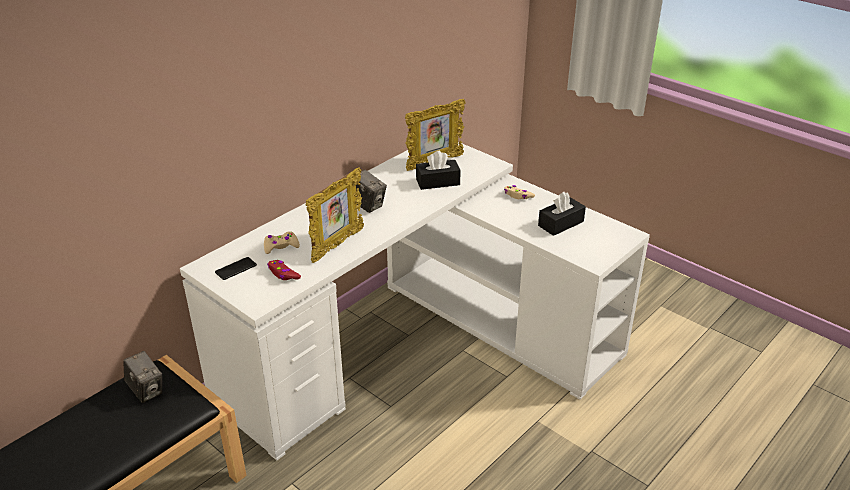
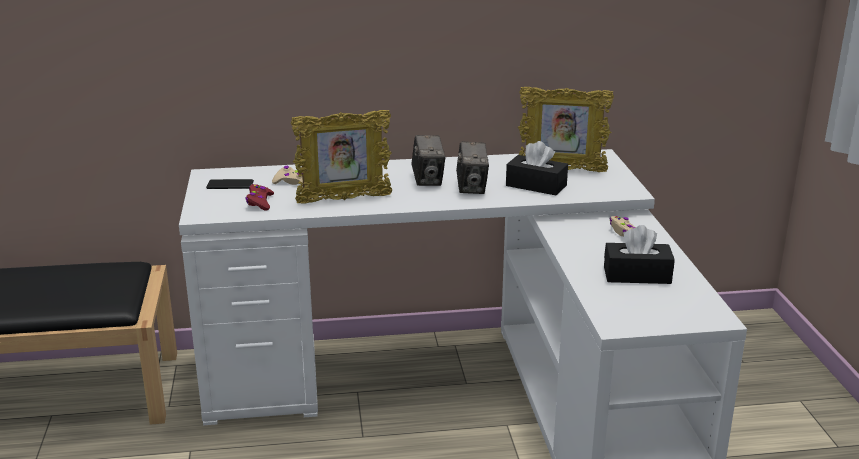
camera: 40 degrees right, 10 degrees down
(146, 390) = (103, 277): camera -> camera (472, 188)

